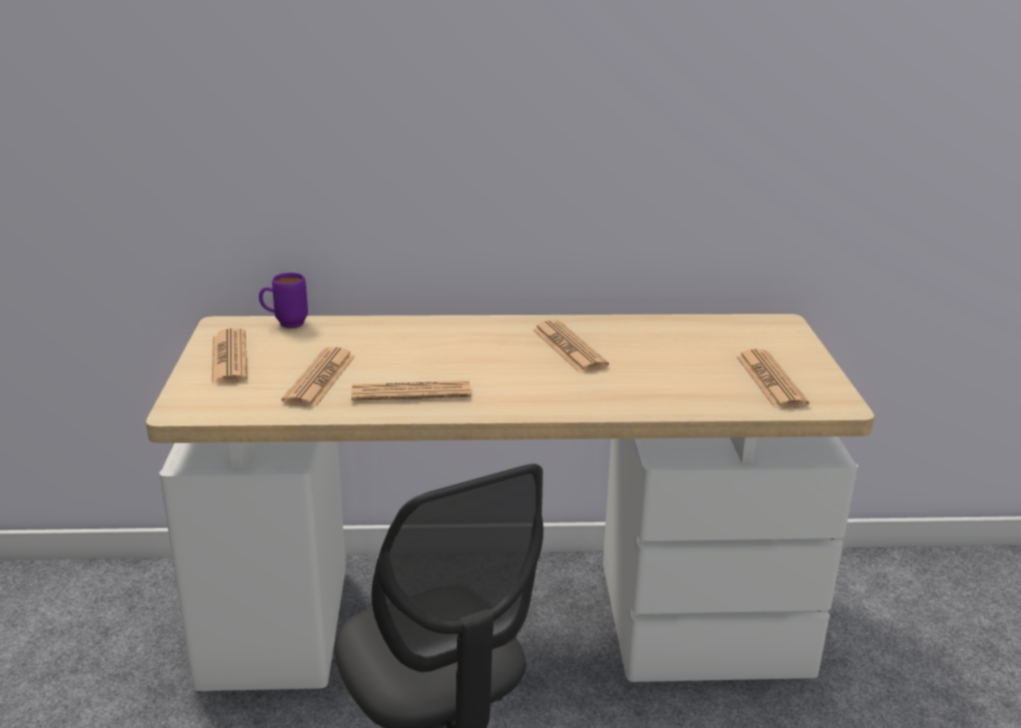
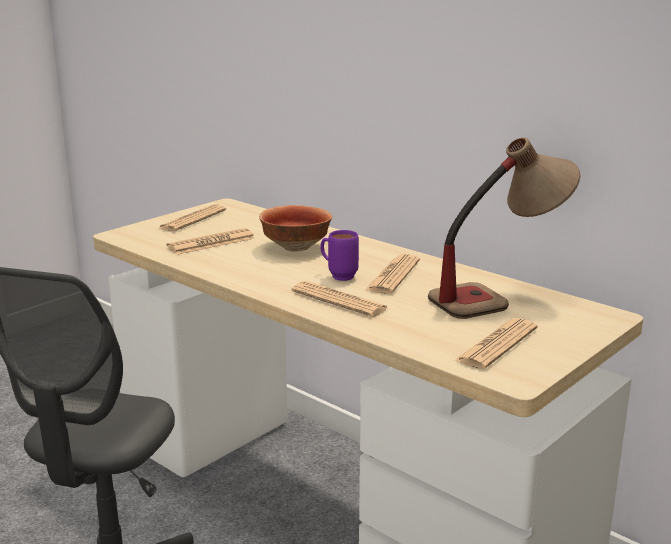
camera: 45 degrees right, 5 degrees down
(285, 324) = (257, 212): purple mug -> purple mug (338, 276)
(411, 392) = (240, 265): newspaper -> newspaper (339, 300)
(418, 350) = (296, 247): none -> bowl
(685, 336) = (499, 297): none -> table lamp

